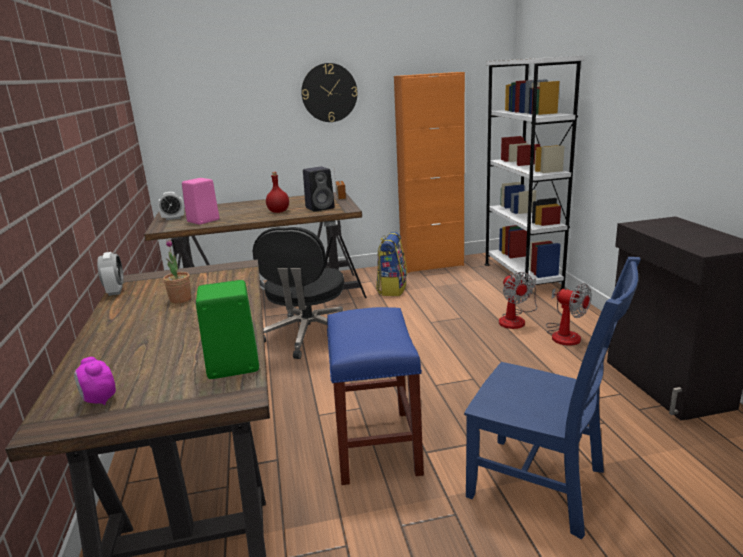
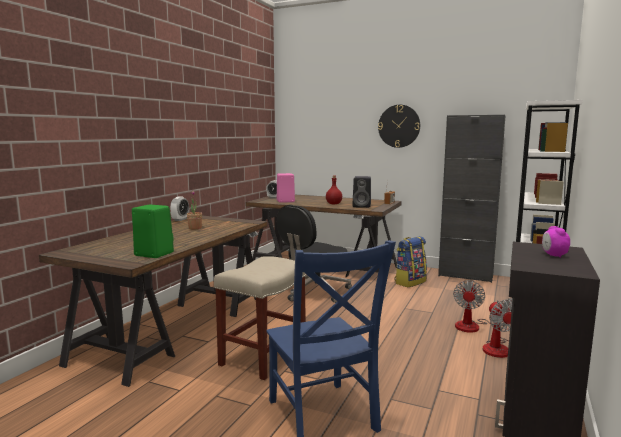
camera: 35 degrees right, 10 degrees down
(99, 400) = (90, 250): alarm clock -> alarm clock (553, 255)
(377, 447) = (263, 357): blue stool -> beige stool
(432, 265) = (465, 276): orange cabinet -> black cabinet

